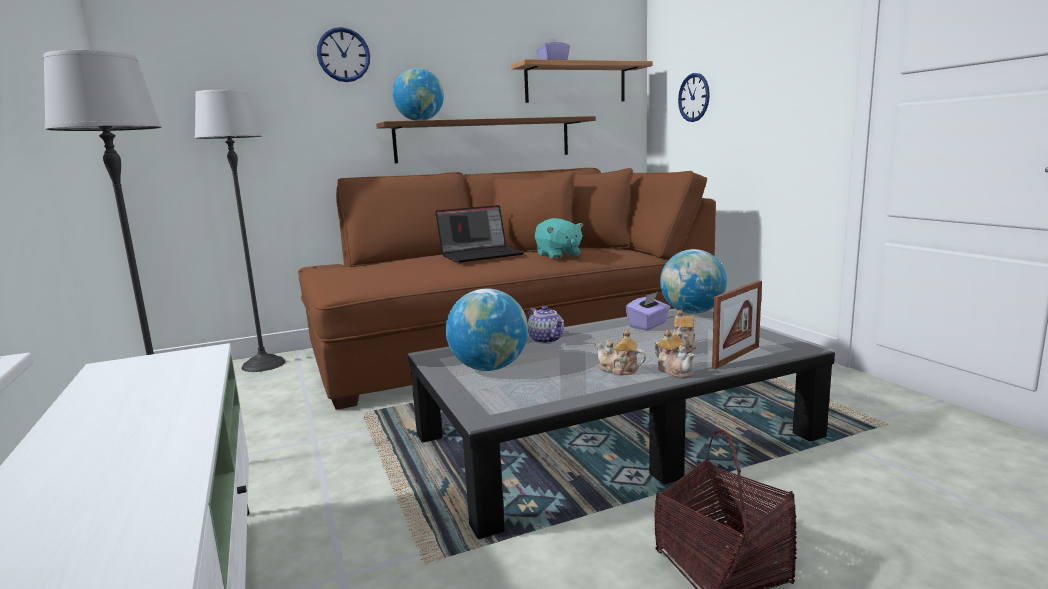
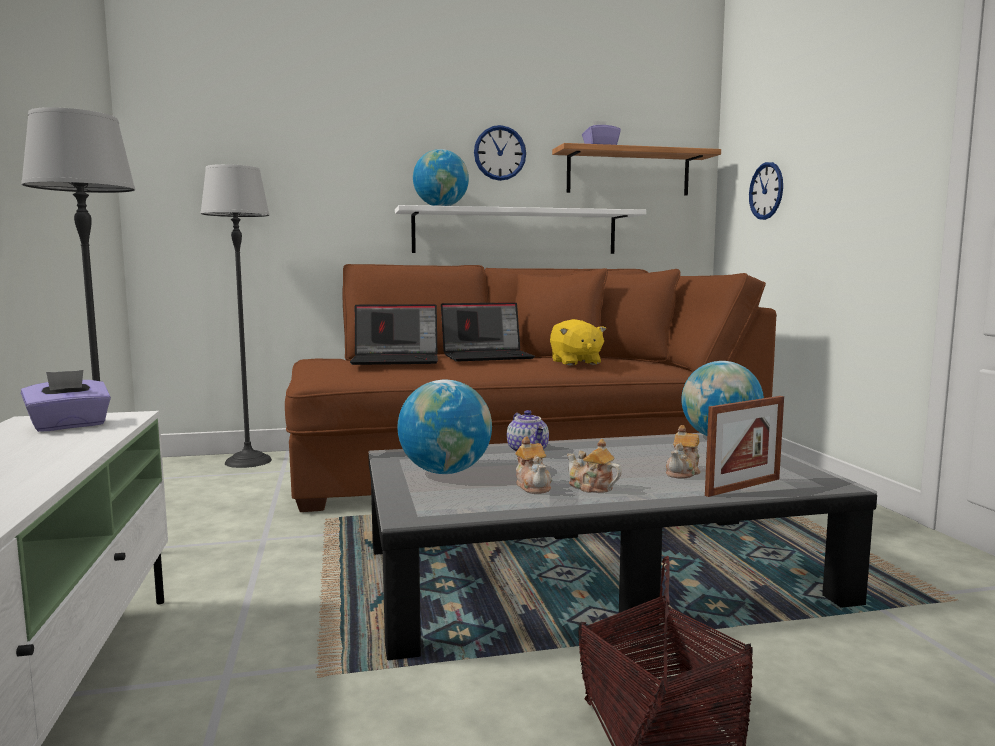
camera: 10 degrees right, 5 degrees down
(343, 55) = (365, 134): wall clock -> wall clock (500, 153)
(404, 265) = (397, 360): none -> laptop
(484, 140) = (516, 232): brown shelf -> white shelf
(558, 255) = (575, 362): turquoise plush toy -> yellow plush toy
(648, 325) = (657, 446): purple tissue box -> purple tissue box (69, 426)
(675, 371) = (657, 494): teapot -> teapot (533, 486)

